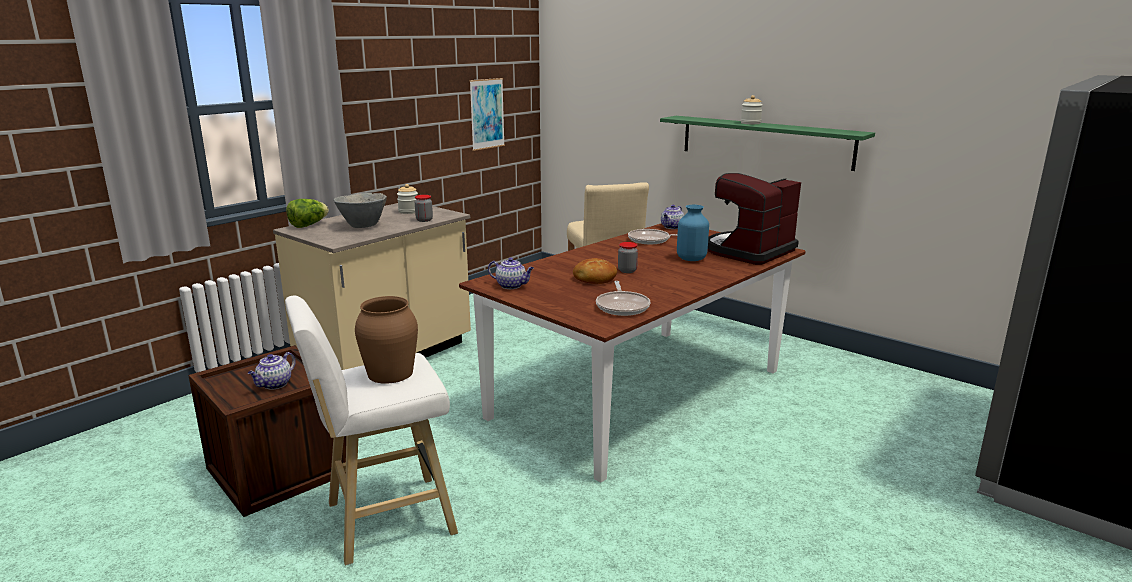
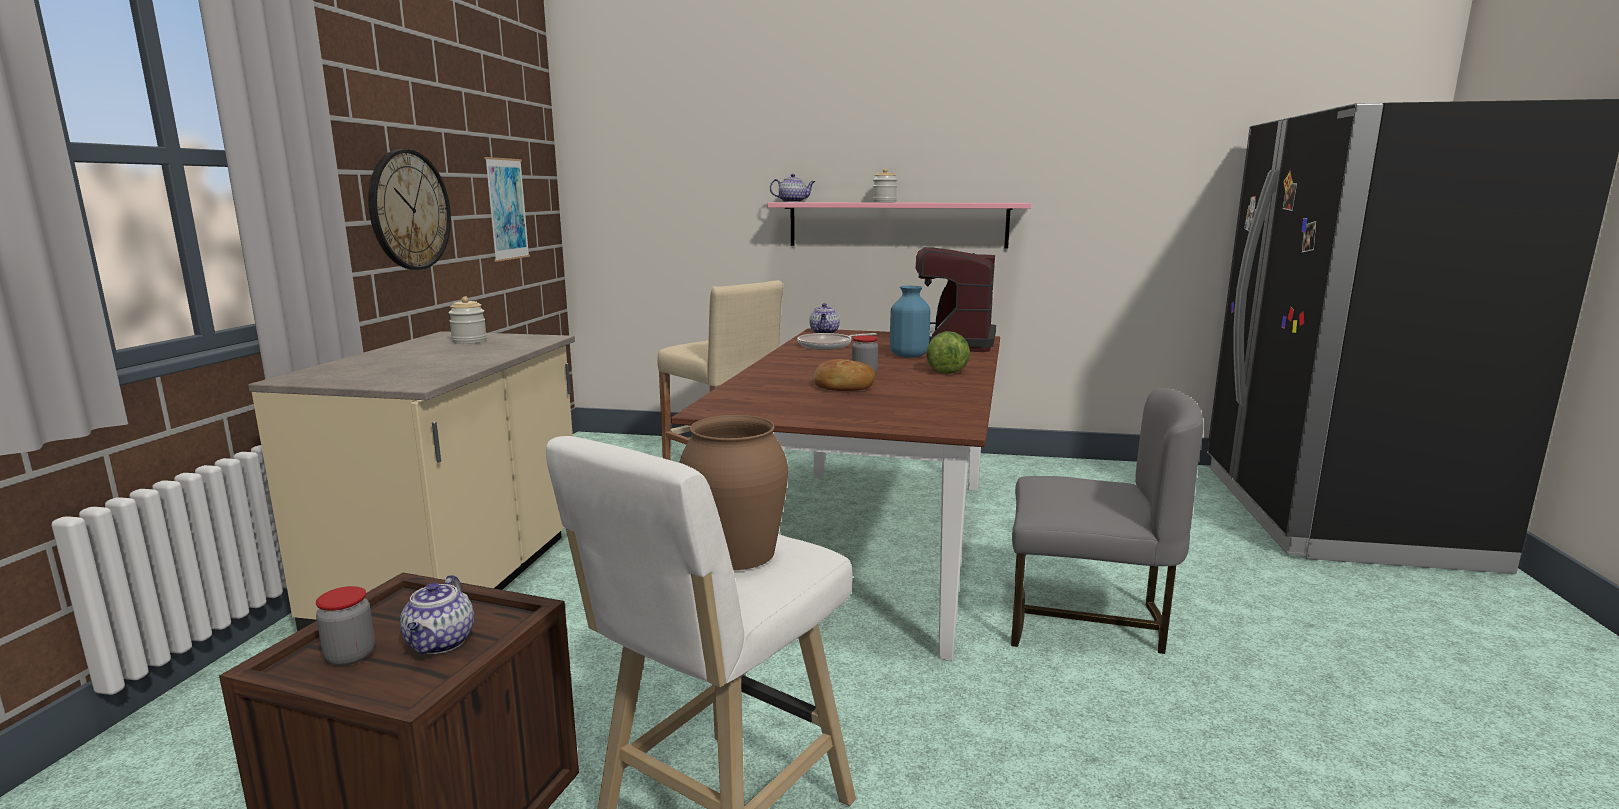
camera: 30 degrees left, 5 degrees down
(308, 225) = (315, 372): lettuce -> lettuce (947, 370)
(362, 226) = (424, 362): grey bowl -> none
(403, 121) = (409, 210): none -> wall clock
(424, 220) = (517, 347): jar -> jar (350, 656)
(512, 286) = (755, 408): teapot -> teapot (793, 202)
(622, 306) = (936, 407): frying pan -> none
(726, 487) = (1085, 620): none -> grey chair
(765, 141) = (897, 224): green shelf -> pink shelf

